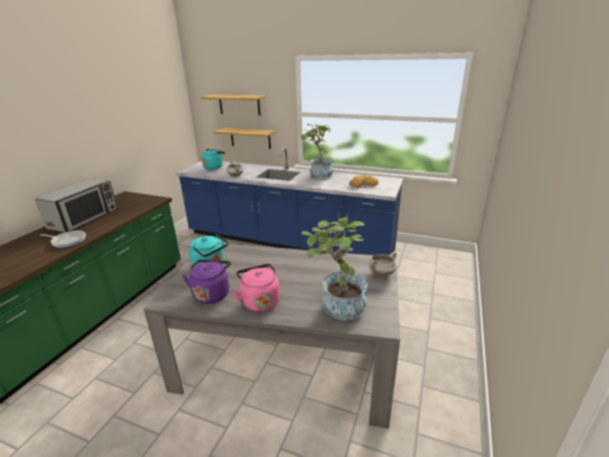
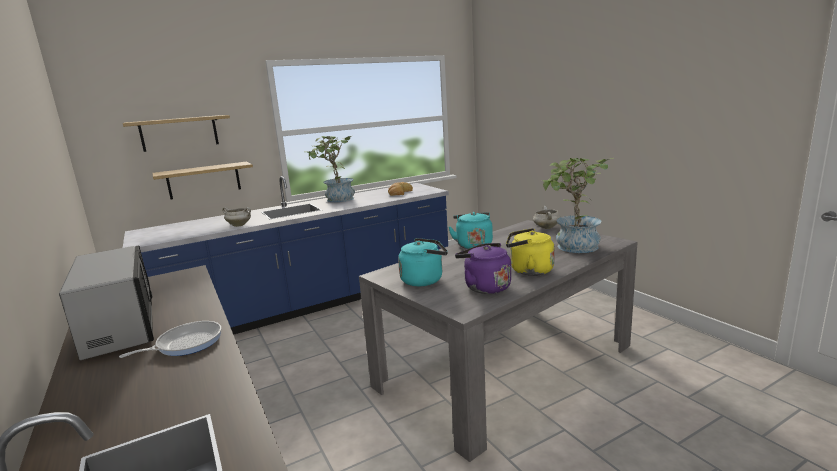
camera: 50 degrees left, 10 degrees down
(214, 167) = (175, 230): turquoise kettle -> turquoise kettle (473, 245)
(259, 301) = (528, 270): pink kettle -> yellow kettle

